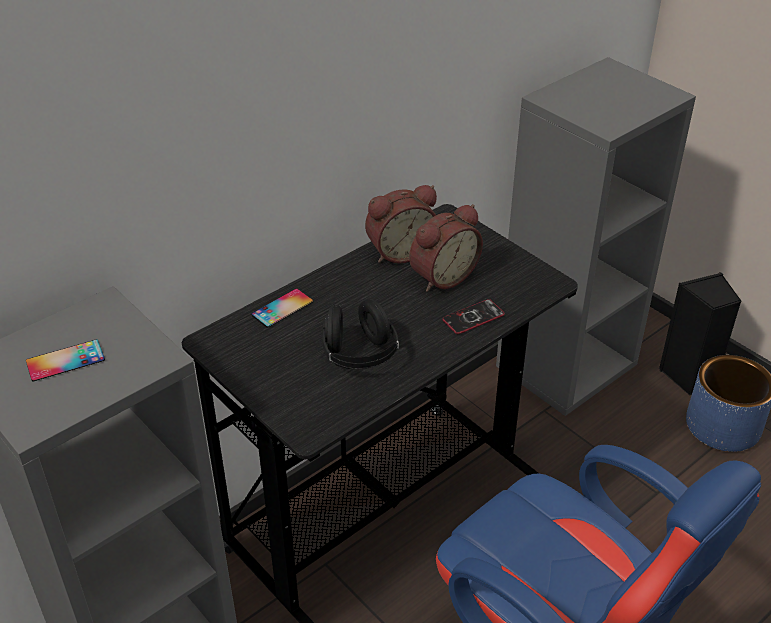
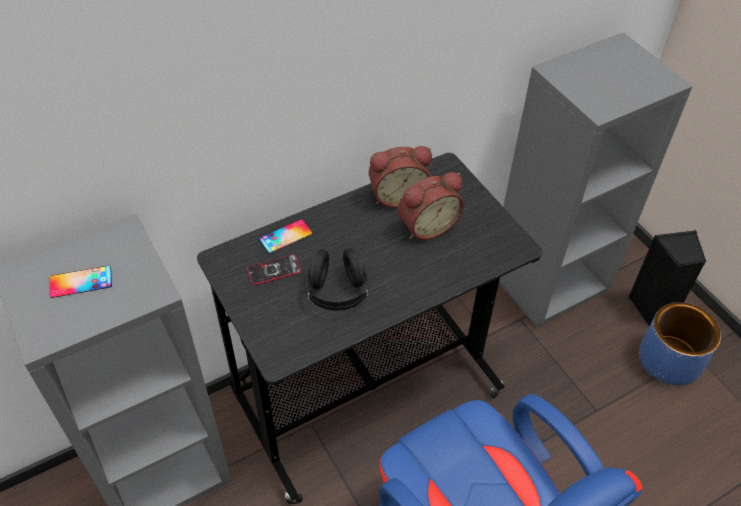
camera: 10 degrees right, 10 degrees up
(473, 317) = (442, 271): phone -> phone (274, 270)

